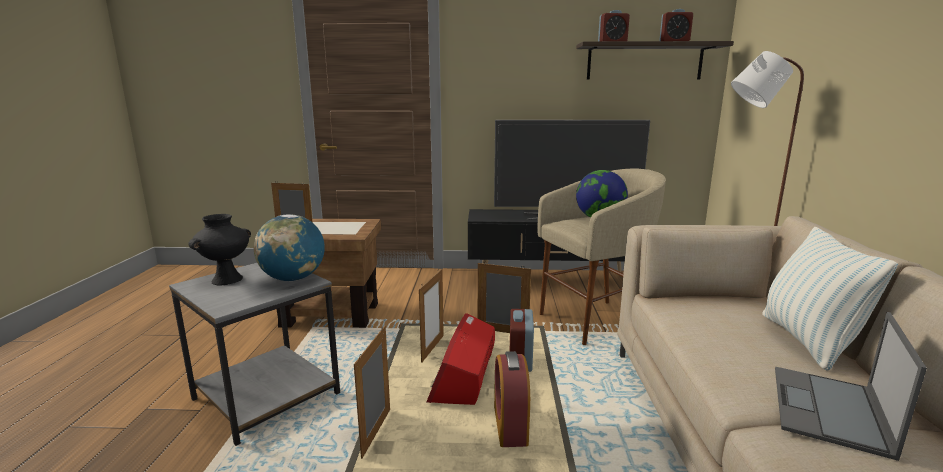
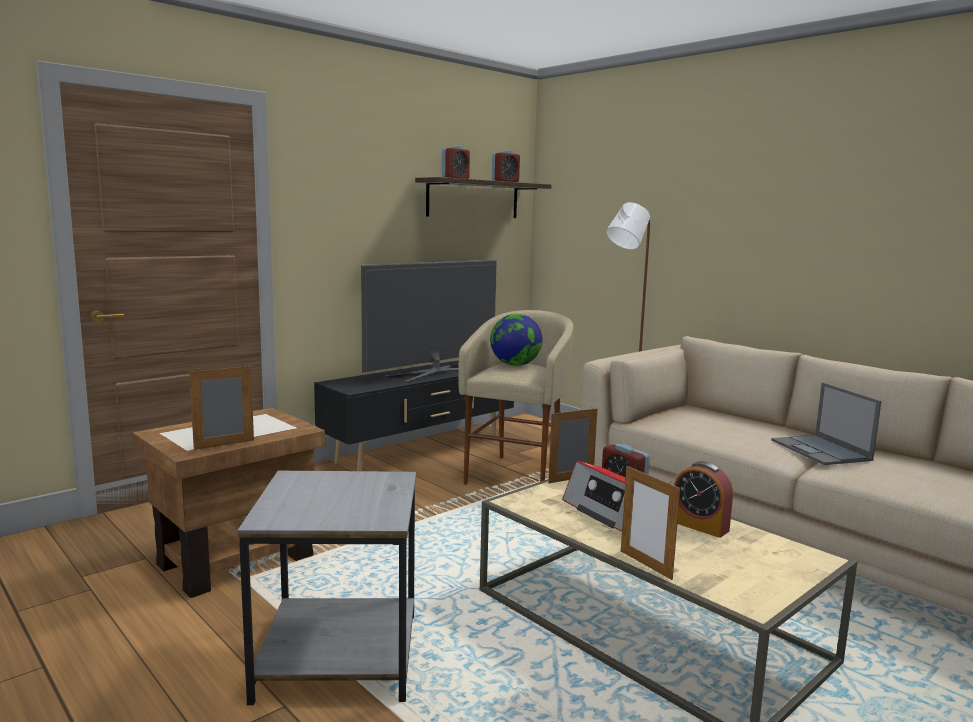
camera: 45 degrees left, 5 degrees down
(227, 279) = (297, 503): black vase -> none
(293, 278) = (370, 480): globe -> none
(432, 348) = (552, 507): picture frame -> none
(807, 341) = (753, 422): pillow -> none

